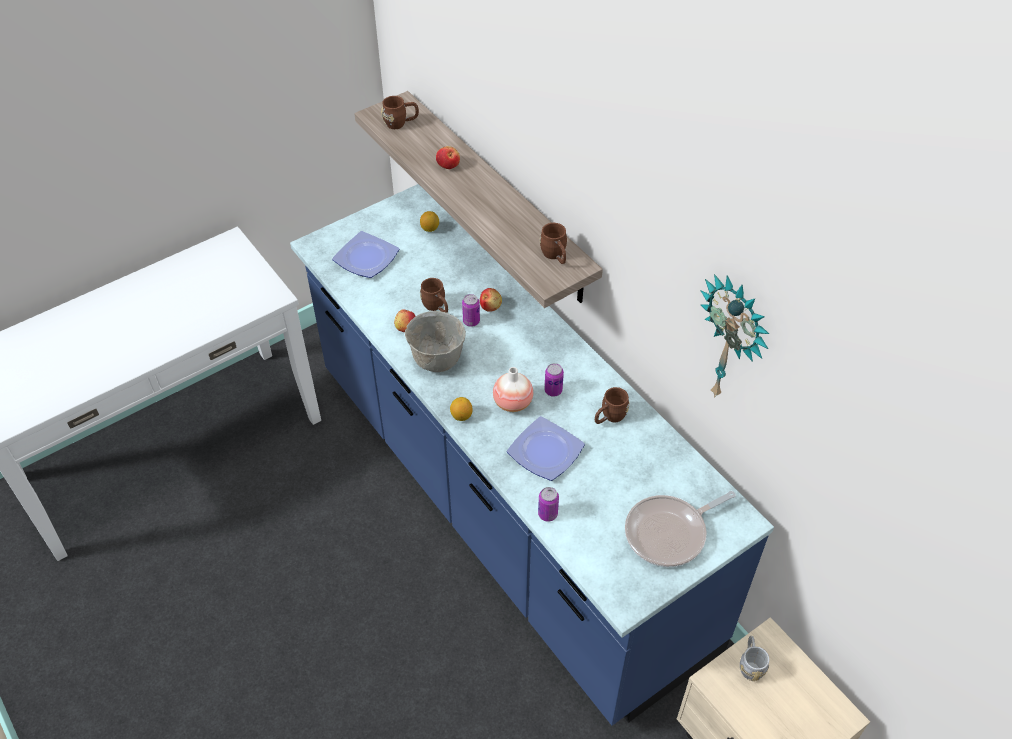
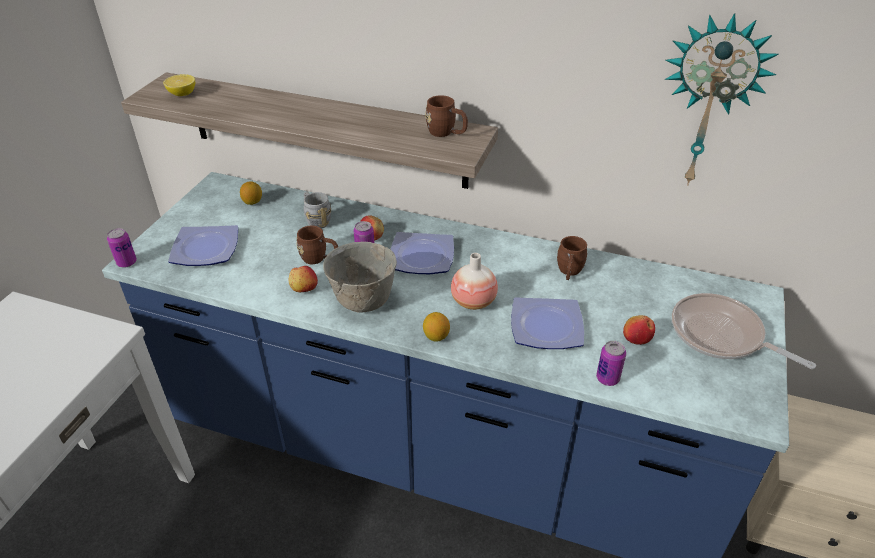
camera: 35 degrees left, 10 degrees down
(401, 123) = (182, 94): brown mug -> lemon
(448, 164) = (265, 107): apple -> apple (636, 338)
(512, 344) = (423, 256): none -> plate
(553, 390) = (498, 275): can -> can (127, 262)
(669, 533) = (721, 336): frying pan -> frying pan turned 105 degrees clockwise
(750, 664) = (806, 438): grey mug -> grey mug (316, 220)

